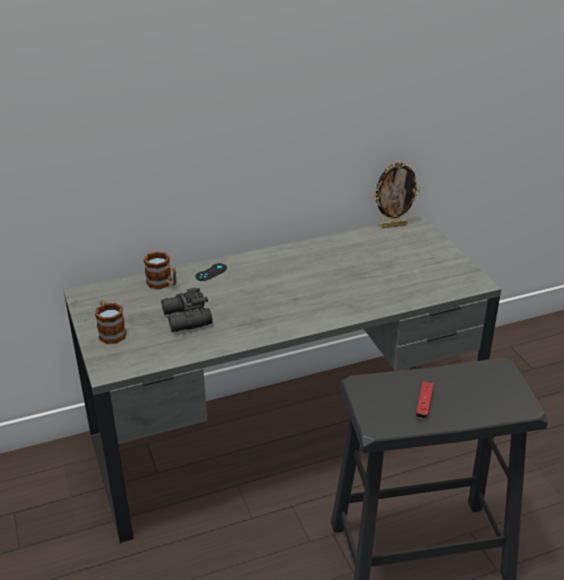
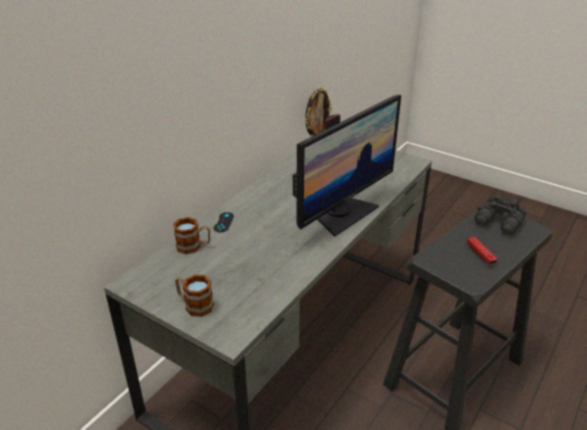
camera: 35 degrees left, 0 degrees up
(186, 319) = (247, 266): black binoculars -> black binoculars (499, 223)
(329, 307) = (343, 214): none -> monitor

